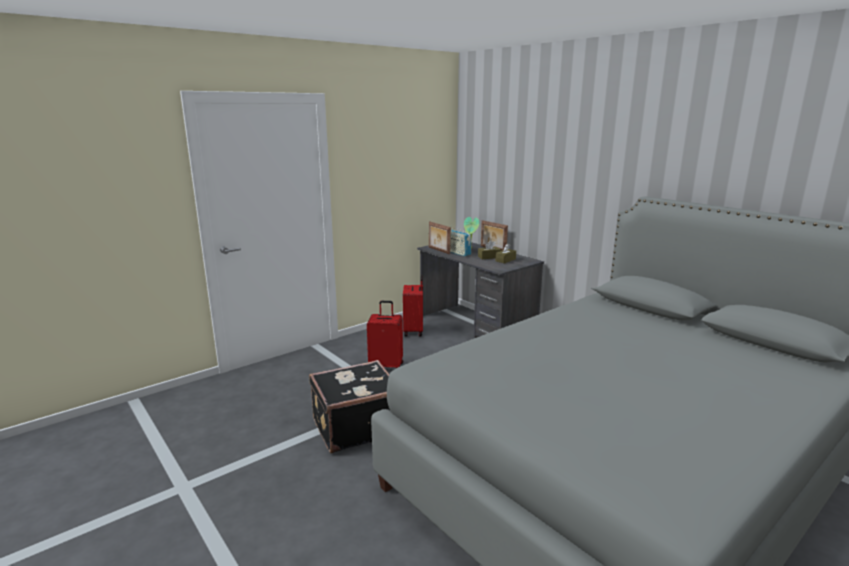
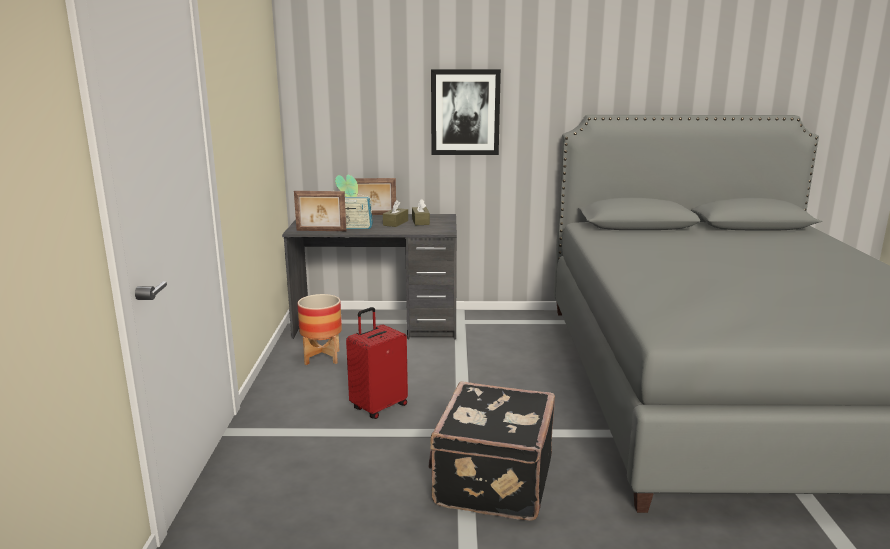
camera: 50 degrees left, 0 degrees up
(414, 331) = (322, 357): red suitcase -> planter
(557, 182) = (465, 112): none -> picture

